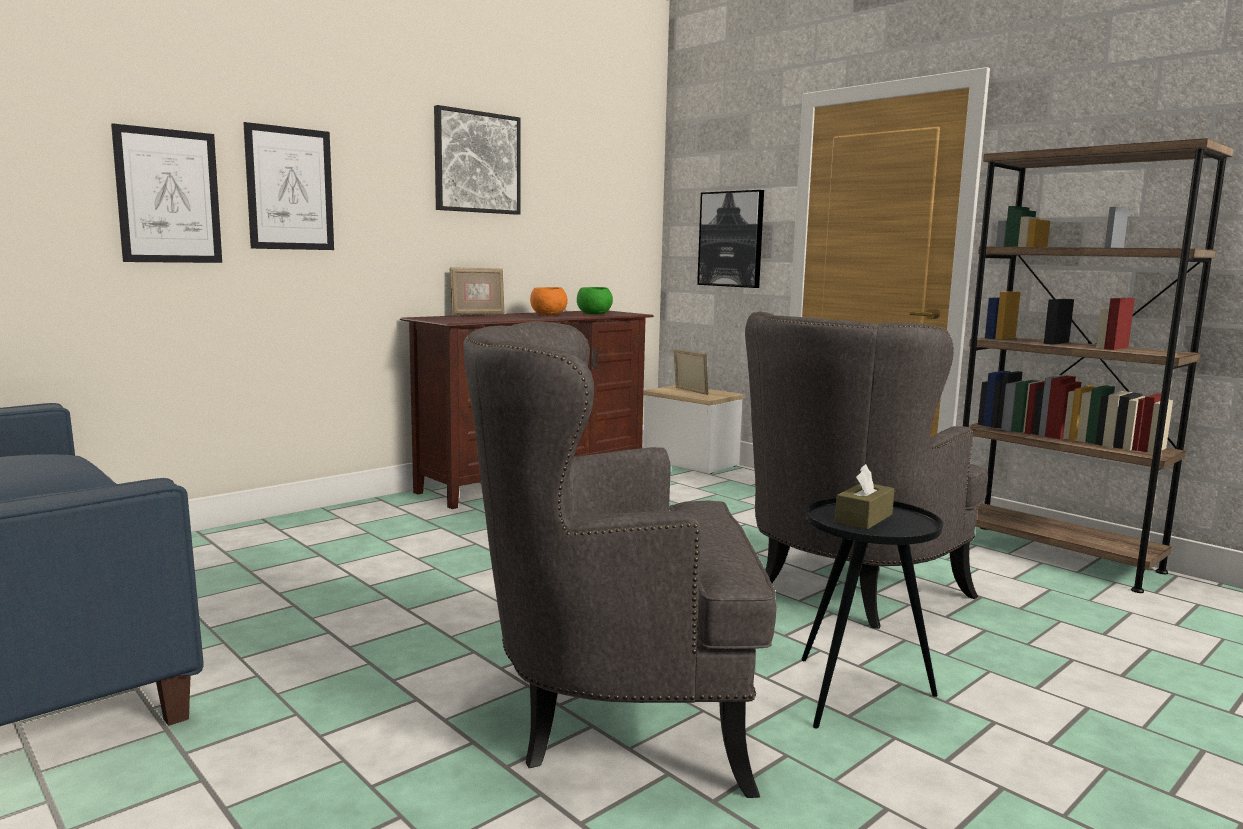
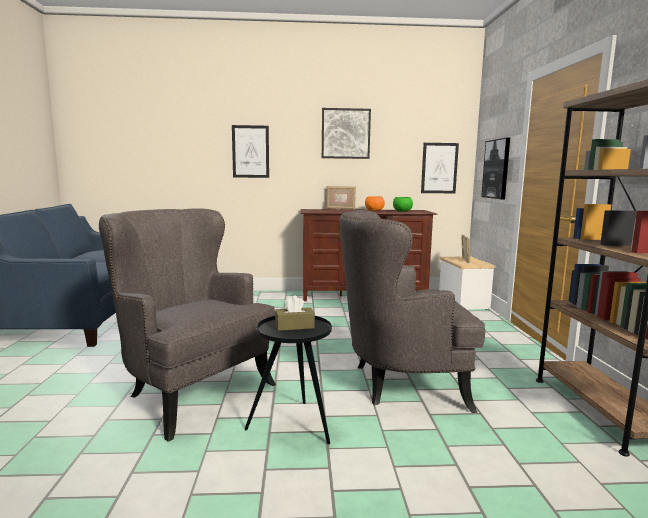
camera: 40 degrees right, 0 degrees up
(169, 196) = (202, 157): picture -> picture (439, 168)

